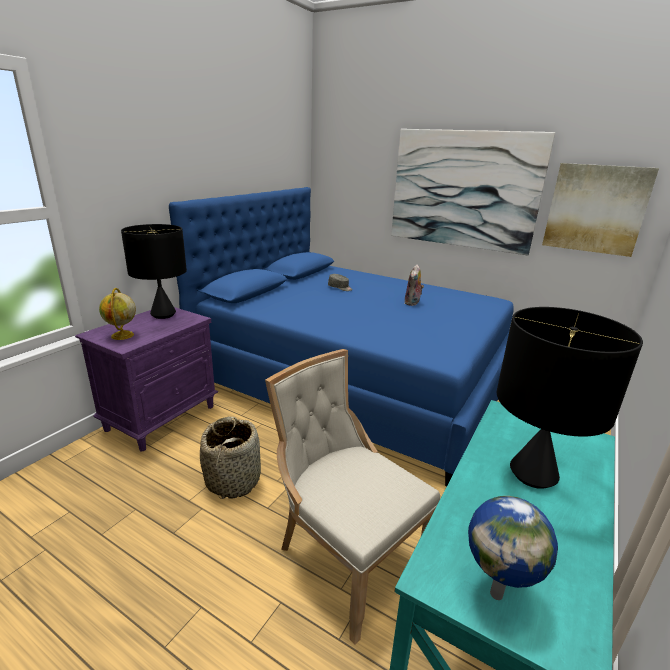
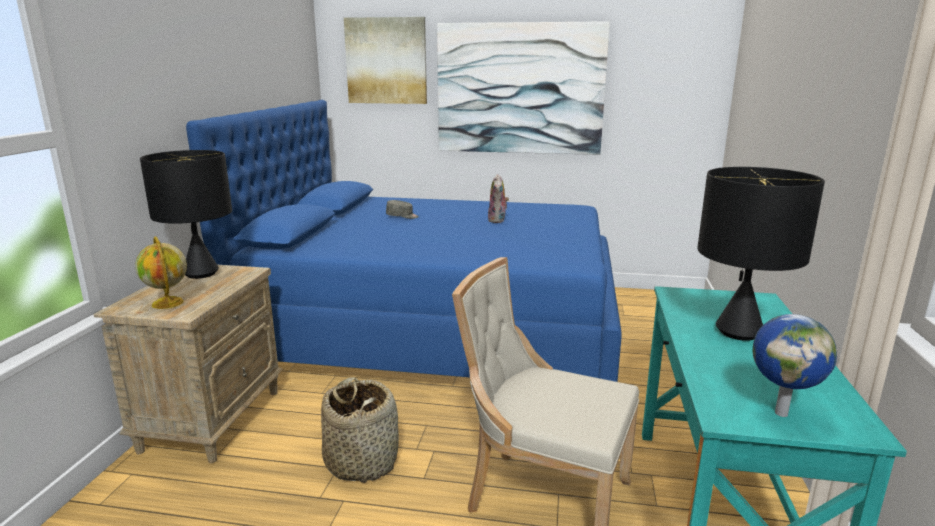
camera: 20 degrees left, 5 degrees down
(162, 417) = (212, 419): purple nightstand -> beige nightstand
(596, 209) = (660, 98): picture -> picture (386, 61)

